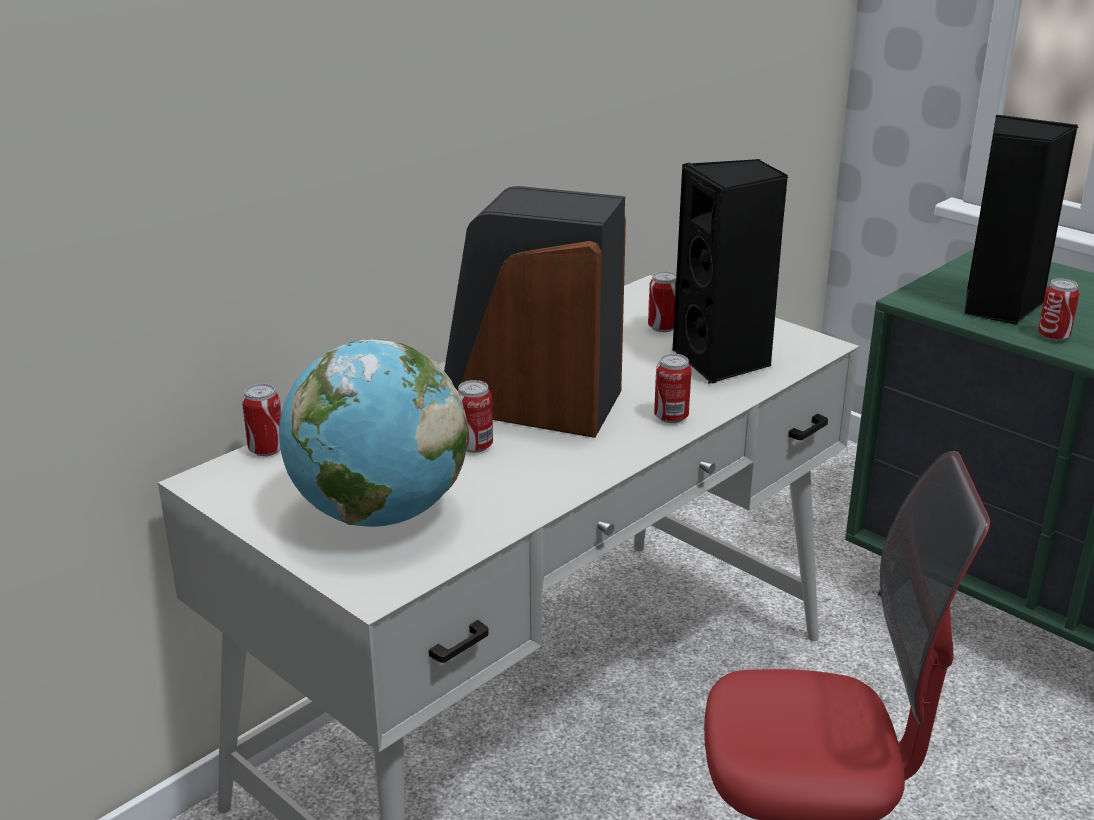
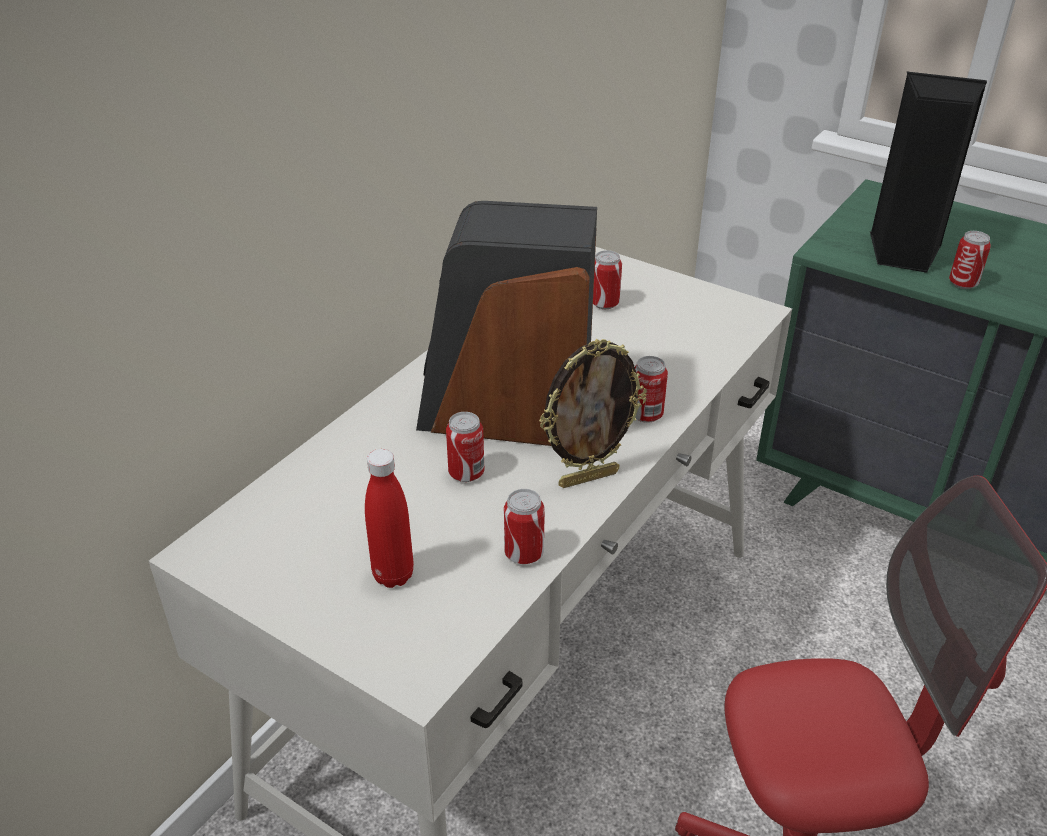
camera: 10 degrees left, 10 degrees up
(266, 449) = (254, 502): can -> can (524, 553)
(378, 514) = (393, 575): globe -> red bottle
(593, 460) = (588, 478): none -> picture frame
(723, 361) = (674, 340): black speaker -> none

